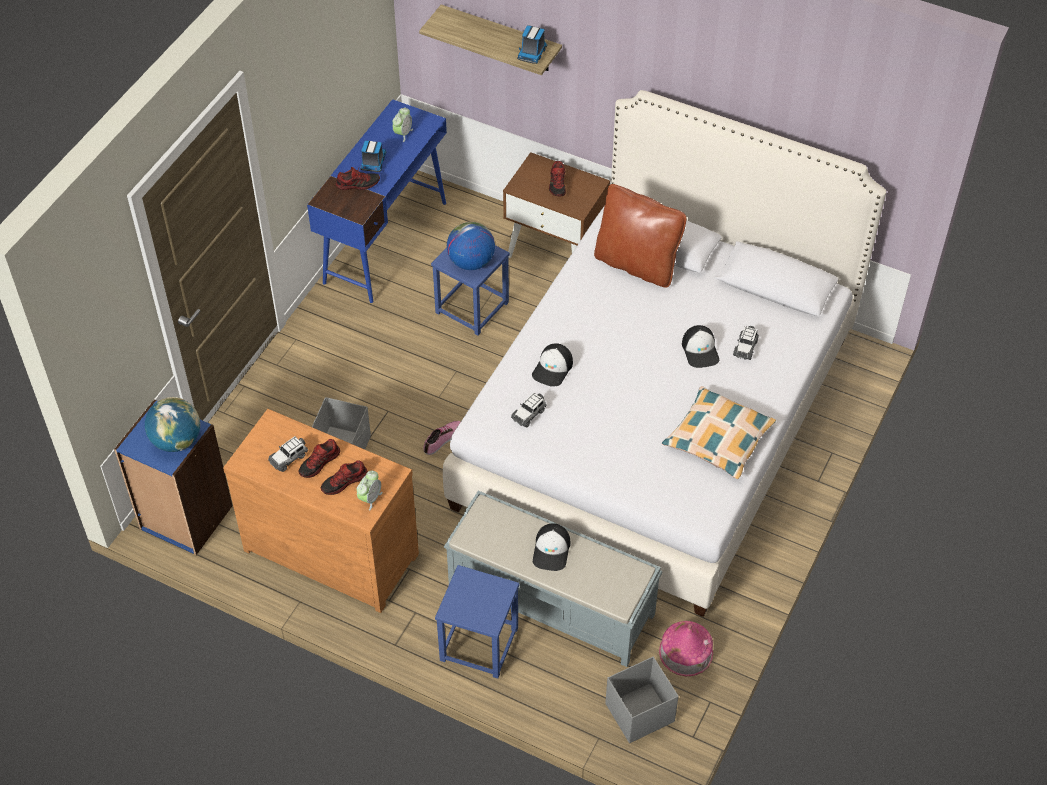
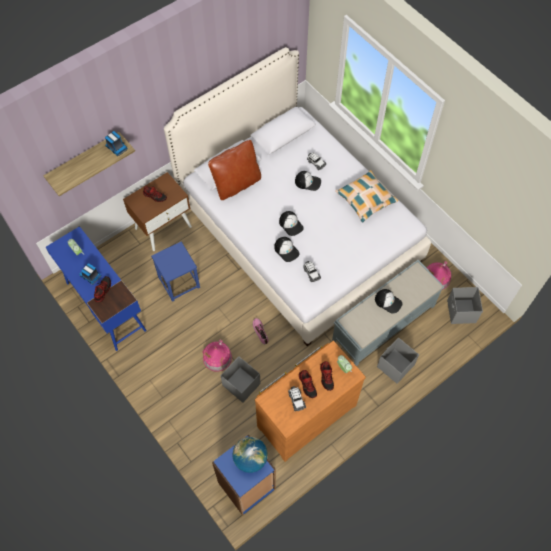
camera: 65 degrees left, 10 degrees up
(371, 403) = (217, 357): none -> toy house
(471, 262) = (177, 262): globe -> none
(478, 644) = (395, 366): blue stool -> grey storage box
(604, 357) = (291, 224): none -> cap

